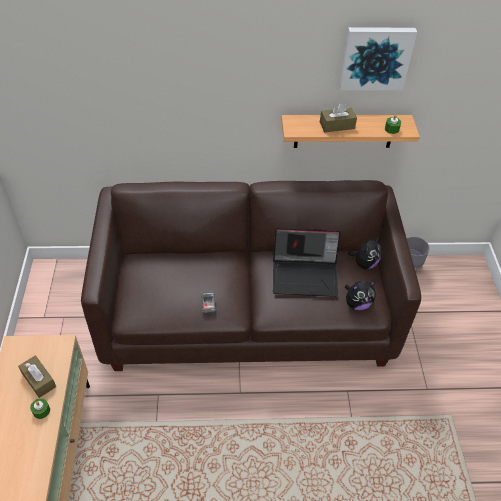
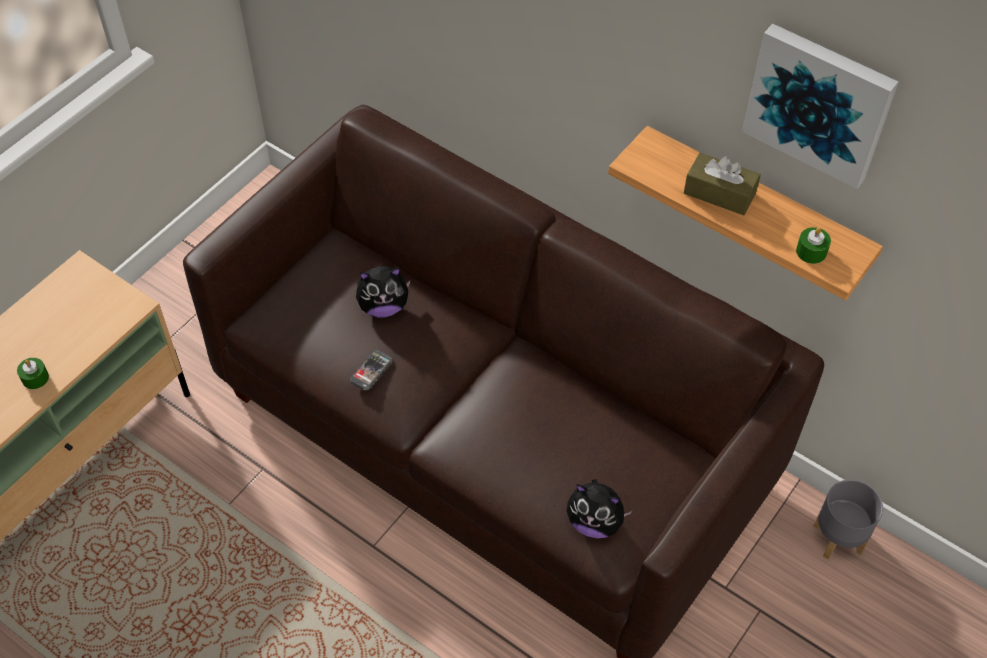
camera: 40 degrees right, 5 degrees up
(39, 380) = (66, 336): brown tissue box -> none
(305, 275) = (556, 423): laptop -> none
(364, 263) = (675, 467): plush toy -> plush toy (383, 307)

